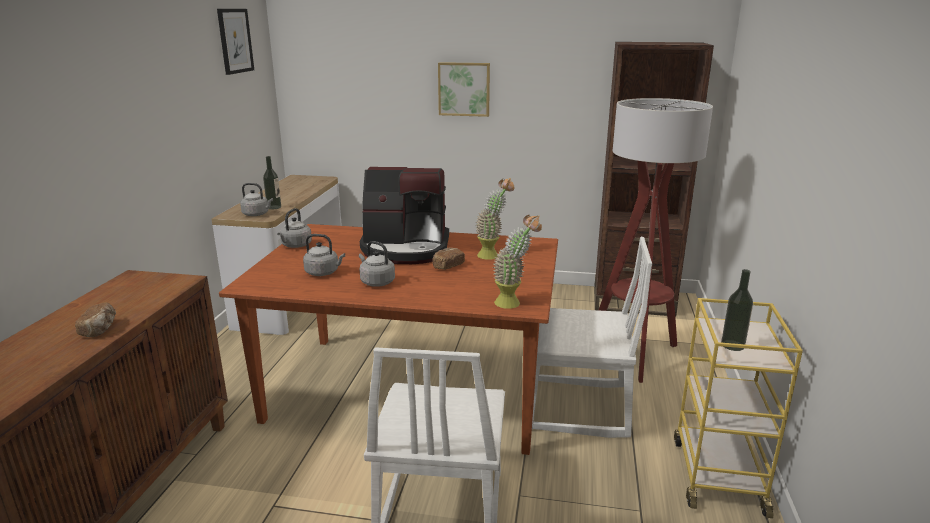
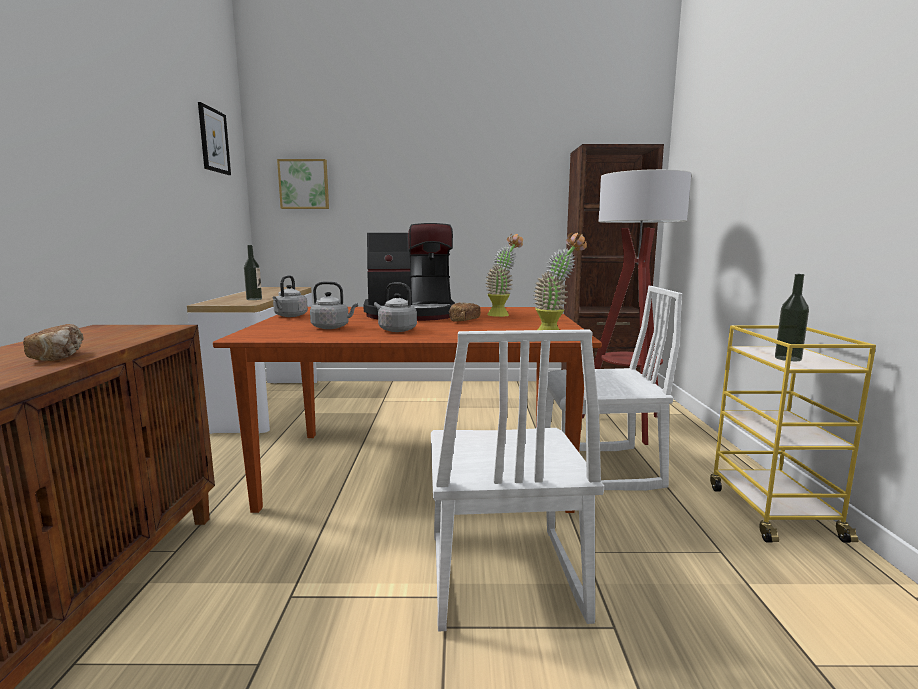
camera: 10 degrees left, 10 degrees down
(257, 214) = (237, 302): grey kettle -> none
(464, 89) = (435, 199): picture -> picture (304, 184)

